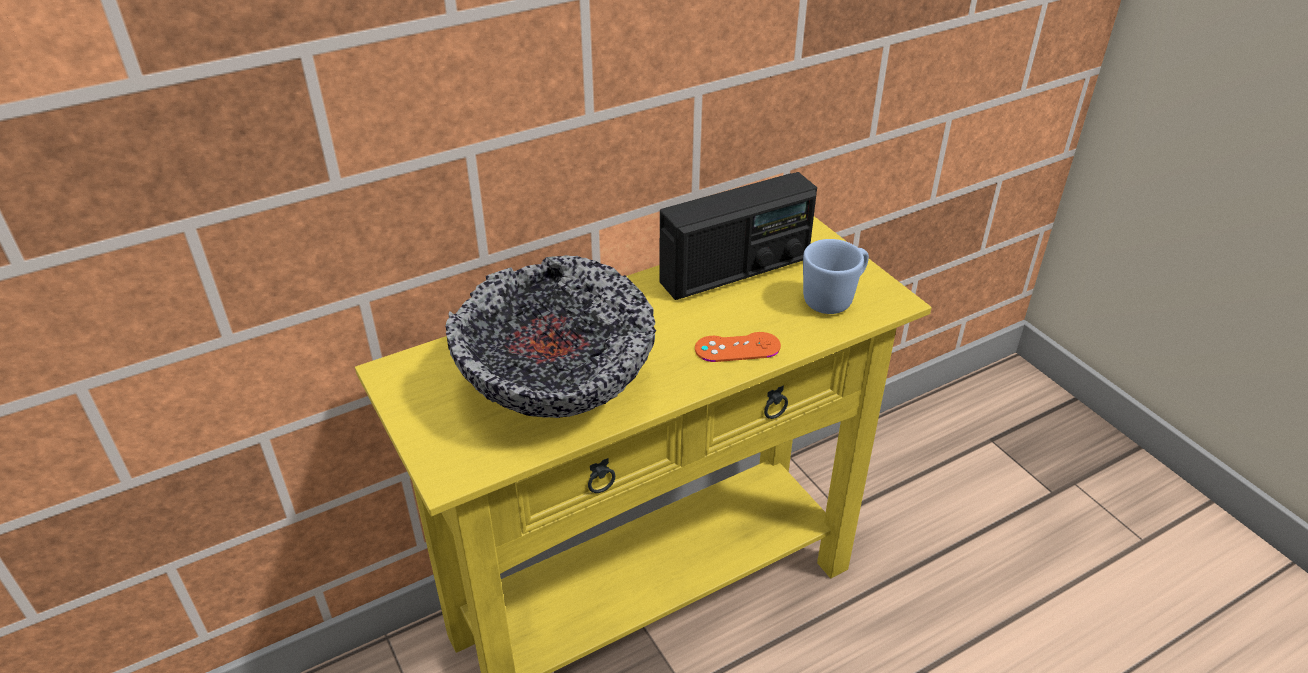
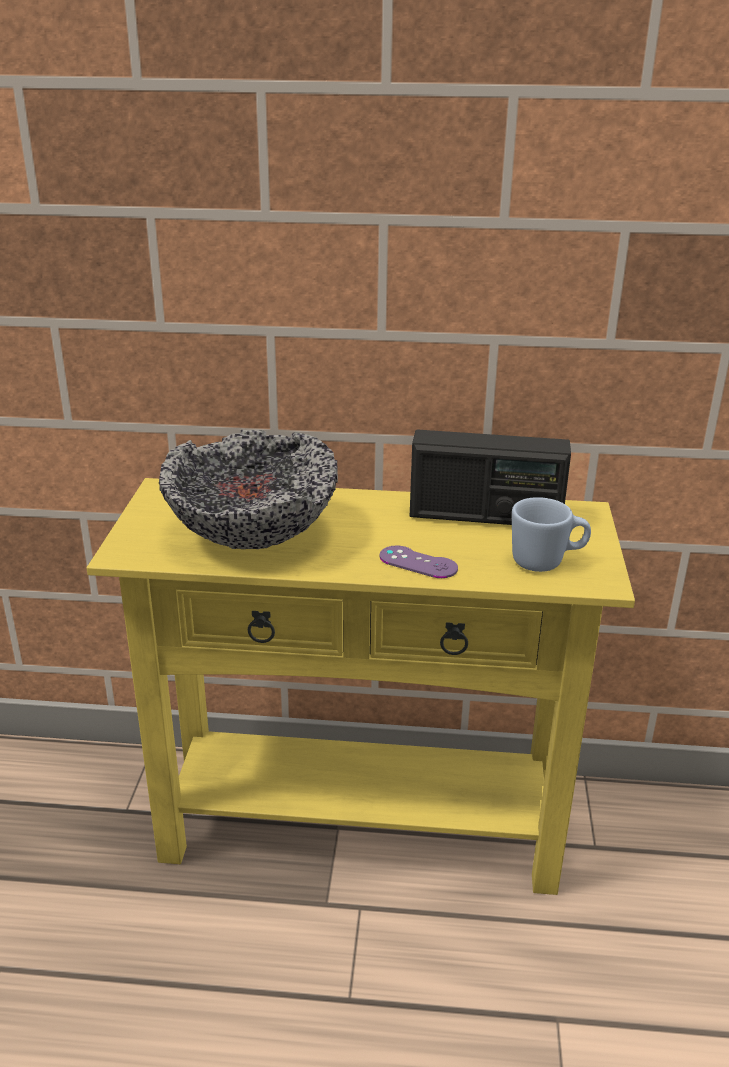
camera: 35 degrees right, 10 degrees down
(737, 347) = (418, 562): orange game controller -> purple game controller

